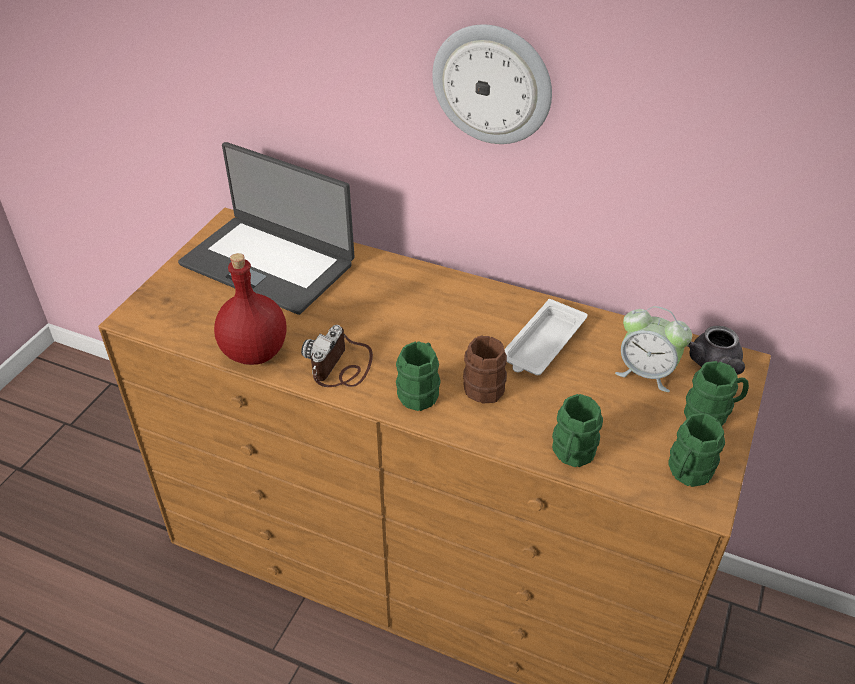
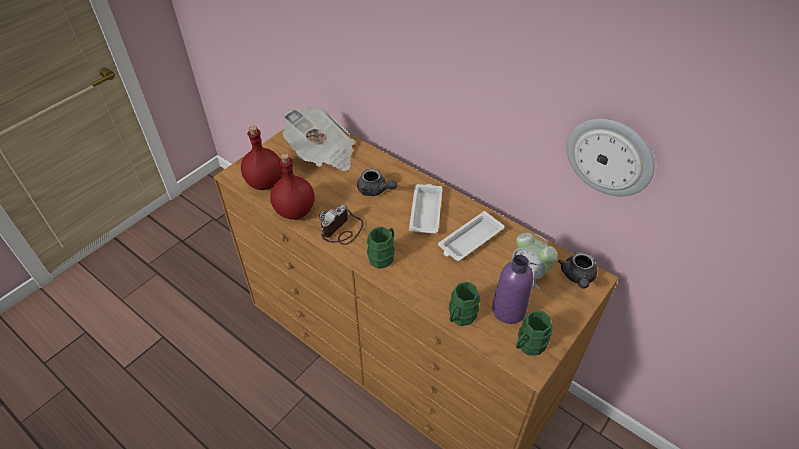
camera: 15 degrees right, 5 degrees up
(190, 320) = (265, 183): none -> red bottle
(268, 263) = (322, 154): laptop -> newspaper
(372, 301) = (375, 190): none -> grey teapot
(460, 315) = (426, 211): none -> white tray
(483, 384) = (423, 259): brown mug -> none
(492, 84) = (461, 71): wall clock -> wall clock (610, 156)
(638, 430) = (508, 310): none -> purple bottle
(712, 414) = (561, 309): green mug -> none

